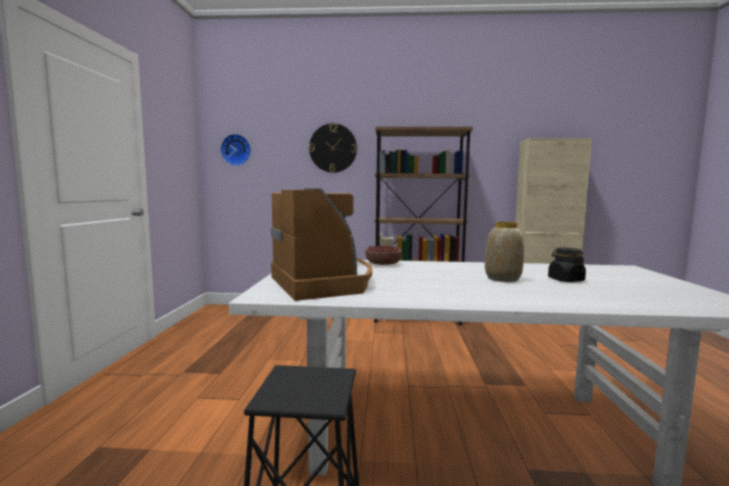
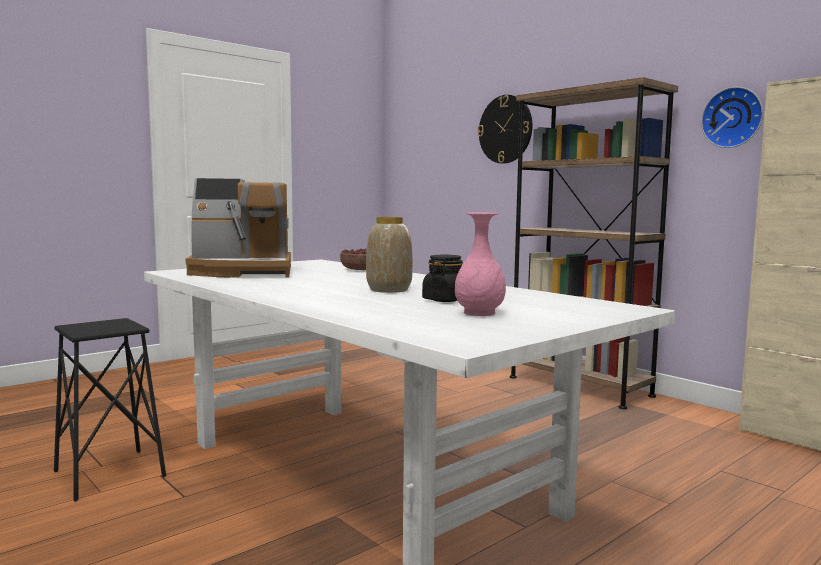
camera: 45 degrees right, 0 degrees up
(236, 150) = (413, 140): wall clock -> wall clock (733, 118)
(324, 282) = (243, 272): coffee machine -> coffee machine turned 60 degrees clockwise
(630, 286) = (480, 313): none -> pink vase

